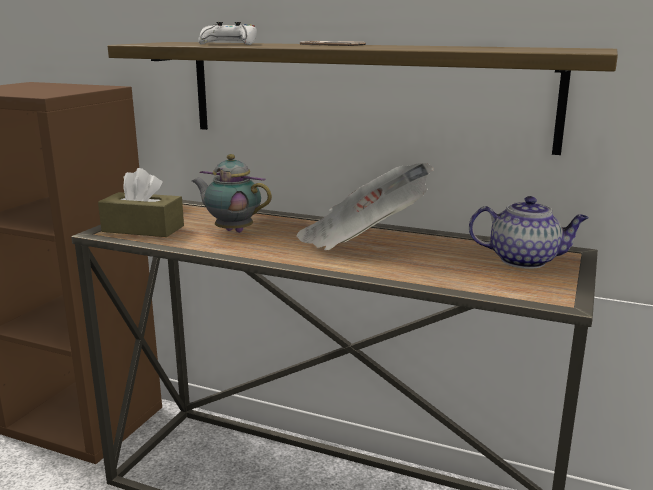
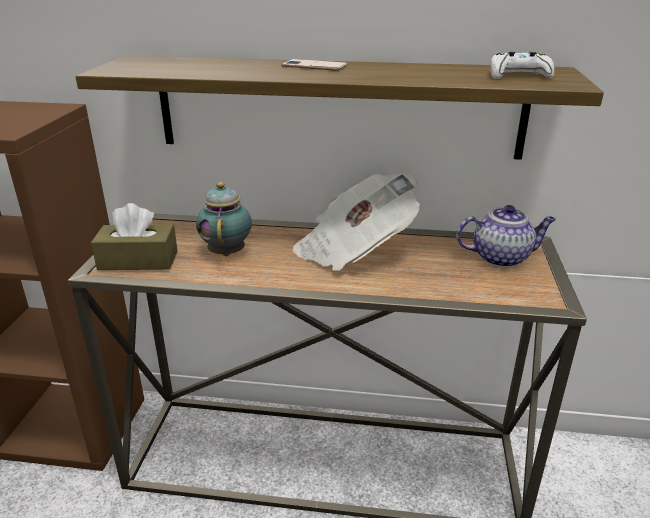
camera: 15 degrees left, 10 degrees up
(230, 44) = (209, 68): white game controller -> white game controller (518, 75)
(232, 231) = (227, 251): teapot -> teapot turned 75 degrees clockwise

